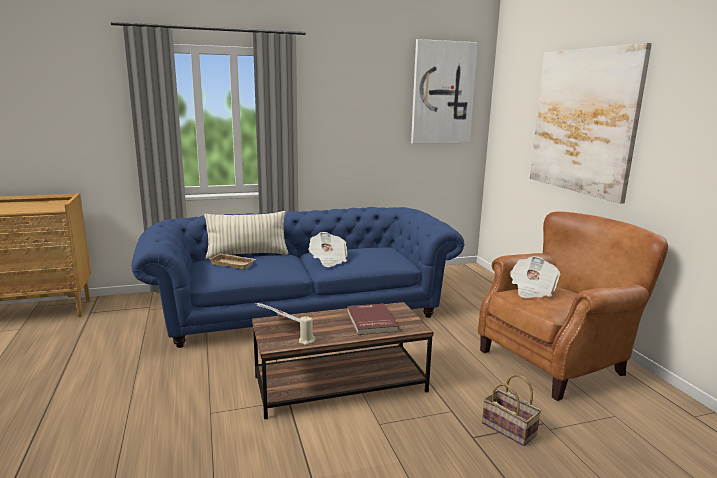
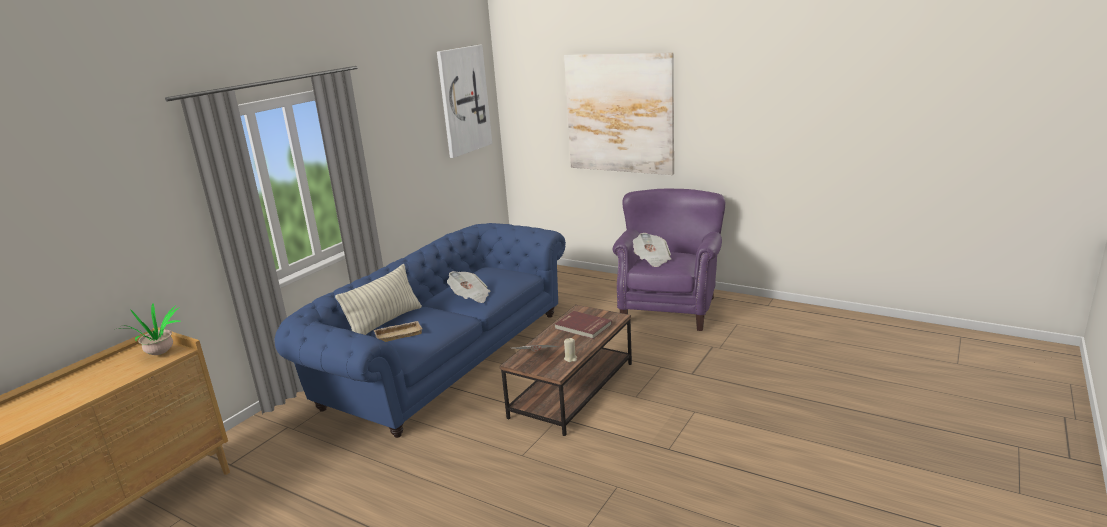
camera: 40 degrees left, 5 degrees up
(52, 206) = (160, 353): none -> potted plant
(510, 429) = (702, 358): basket -> none
(556, 360) = (669, 307): brown armchair -> purple armchair

